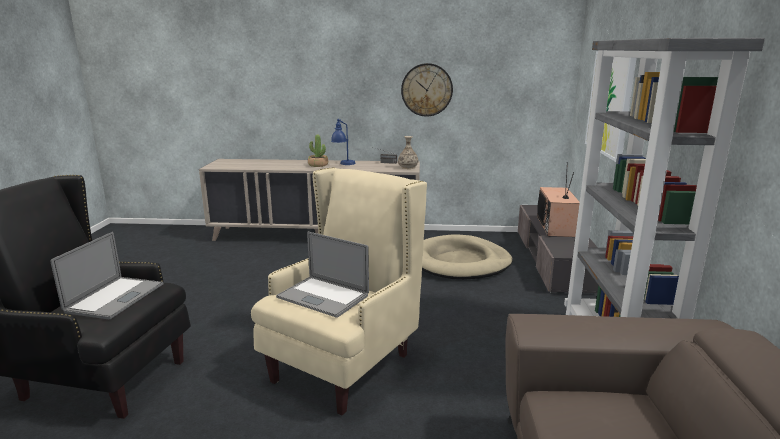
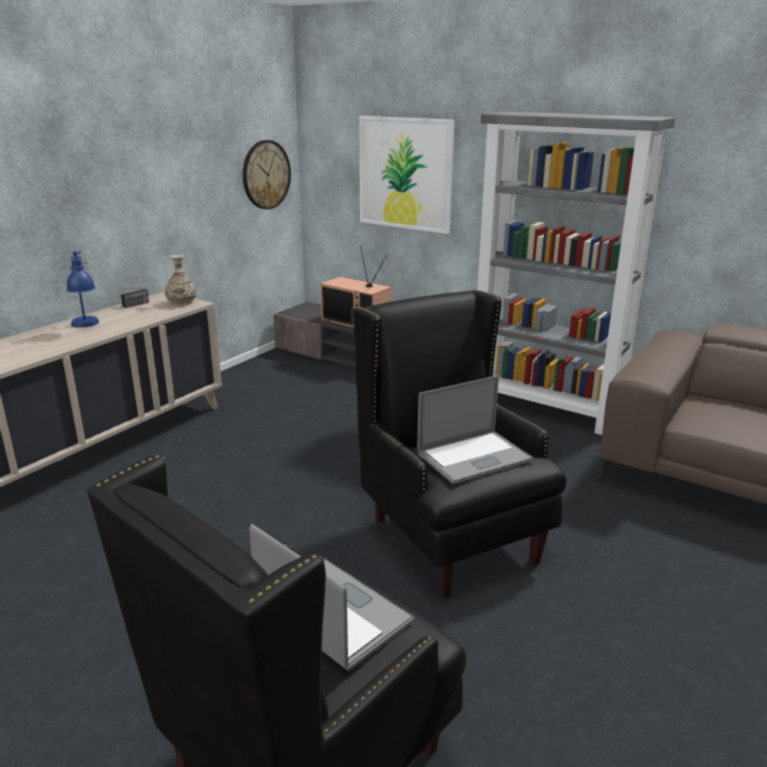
camera: 60 degrees left, 5 degrees up
(318, 165) = (51, 340): potted plant -> none
(343, 366) = (451, 539): beige armchair -> black armchair
(426, 90) = (156, 182): wall clock -> wall clock (266, 175)
(459, 262) = (300, 401): beige dog bed -> none

